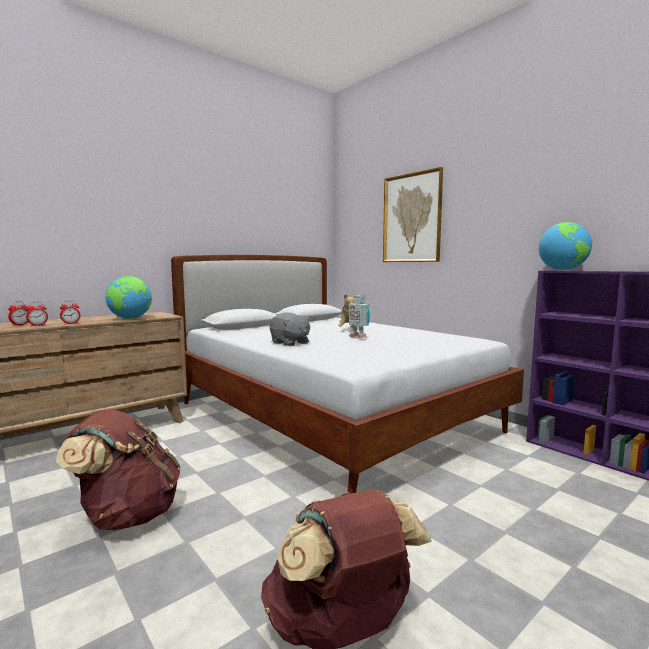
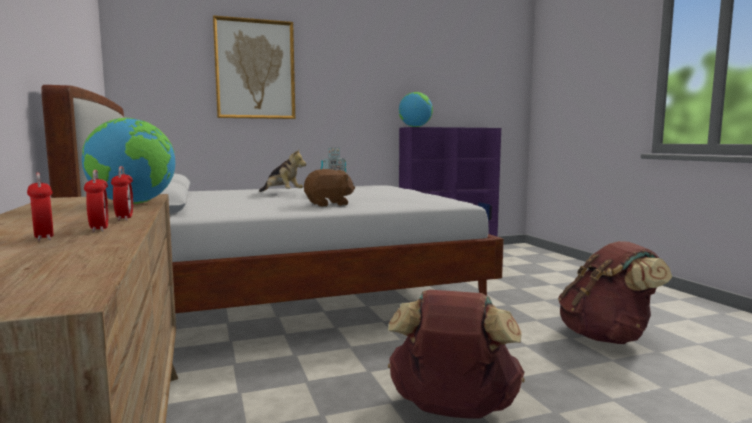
camera: 70 degrees left, 0 degrees up
(290, 343) = (329, 204): grey plush toy -> brown plush toy

